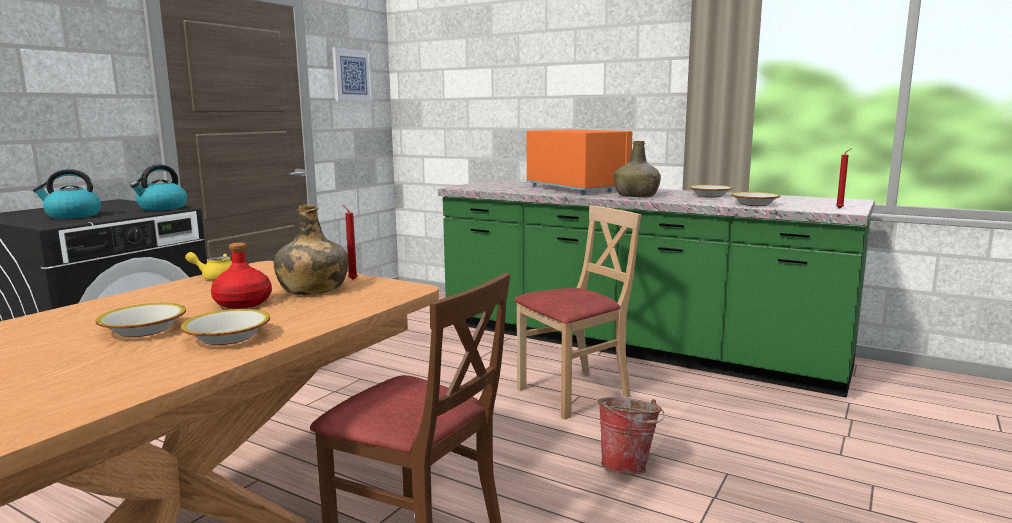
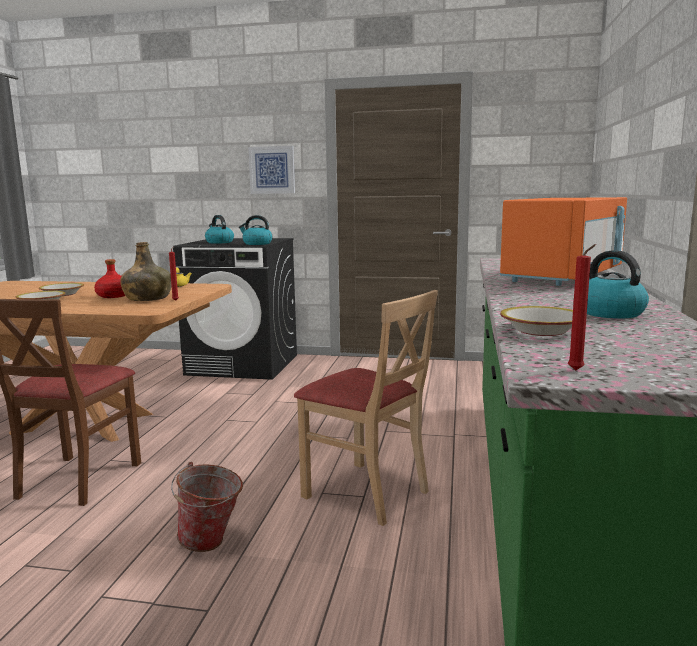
camera: 70 degrees right, 0 degrees up
(351, 75) = (530, 140): picture -> picture (272, 170)
(636, 196) = (536, 293): green bottle -> none
(710, 196) = (608, 313): bowl -> kettle

